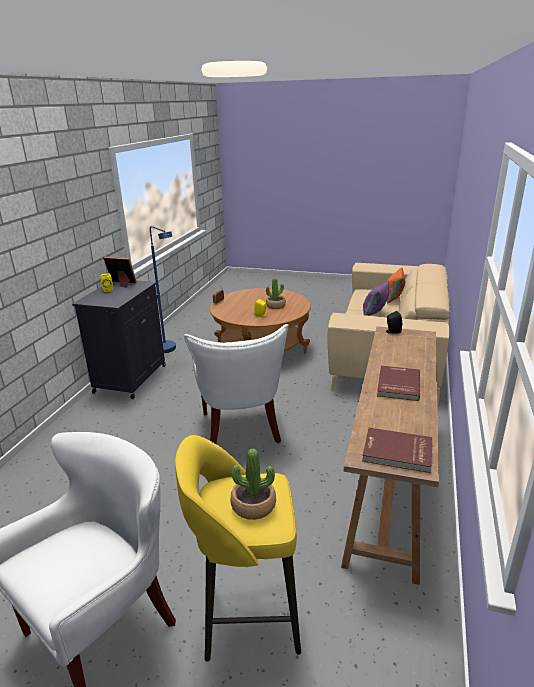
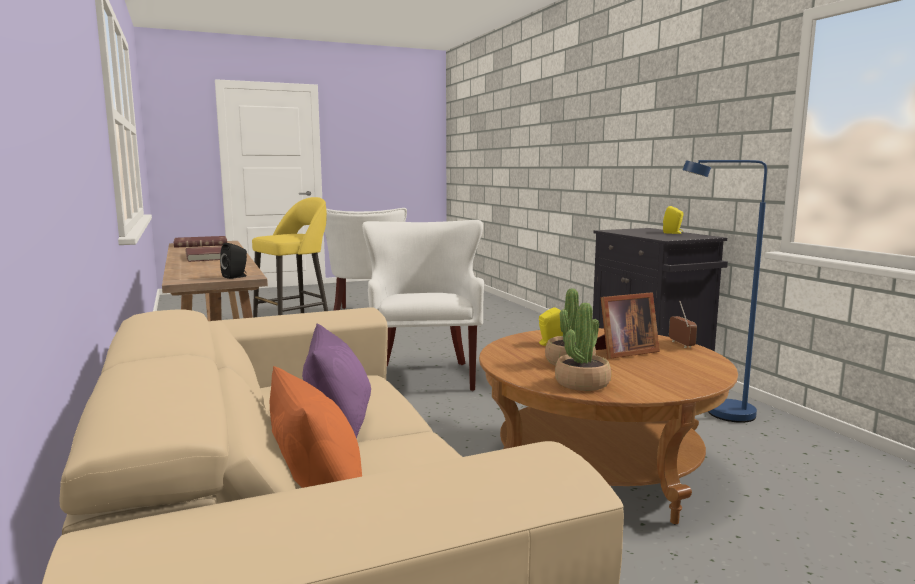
camera: 140 degrees right, 15 degrees down
(122, 284) = (689, 236): picture frame -> picture frame (623, 352)
(240, 429) = (425, 376): white armchair -> white armchair turned 45 degrees clockwise
(253, 505) = (281, 234): potted plant -> potted plant (582, 383)

